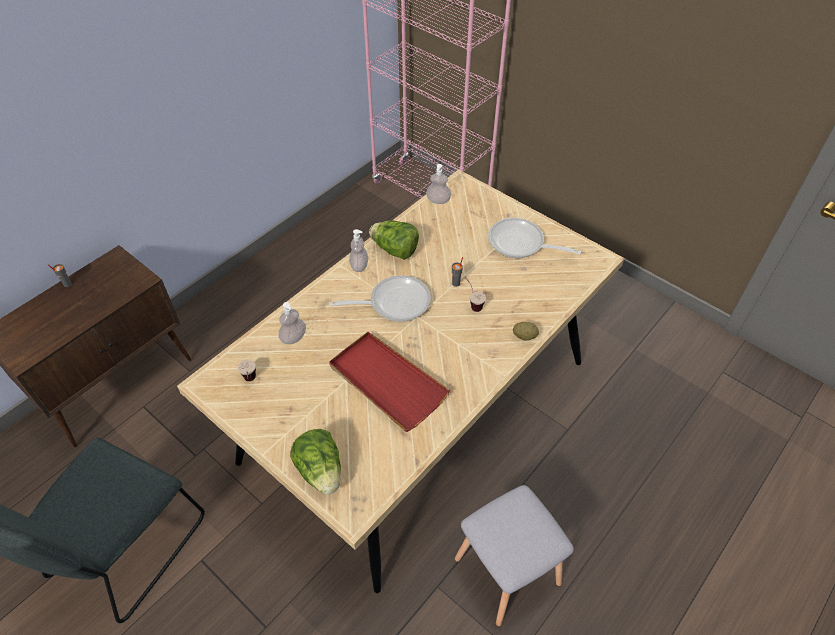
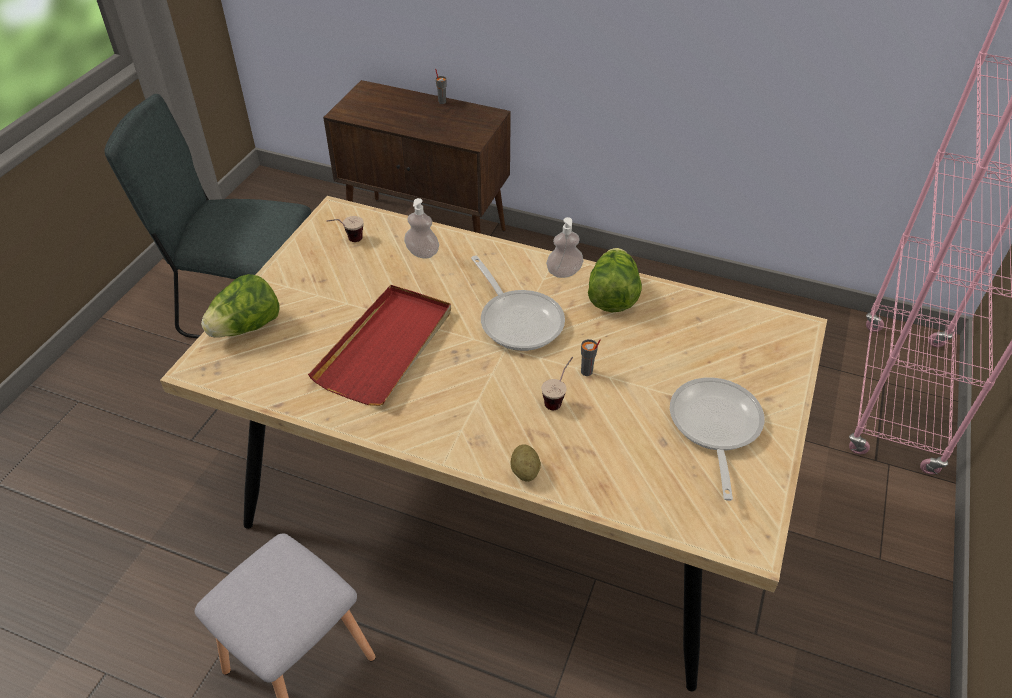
camera: 70 degrees right, 5 degrees down
(438, 200) = (740, 313): soap dispenser -> none

